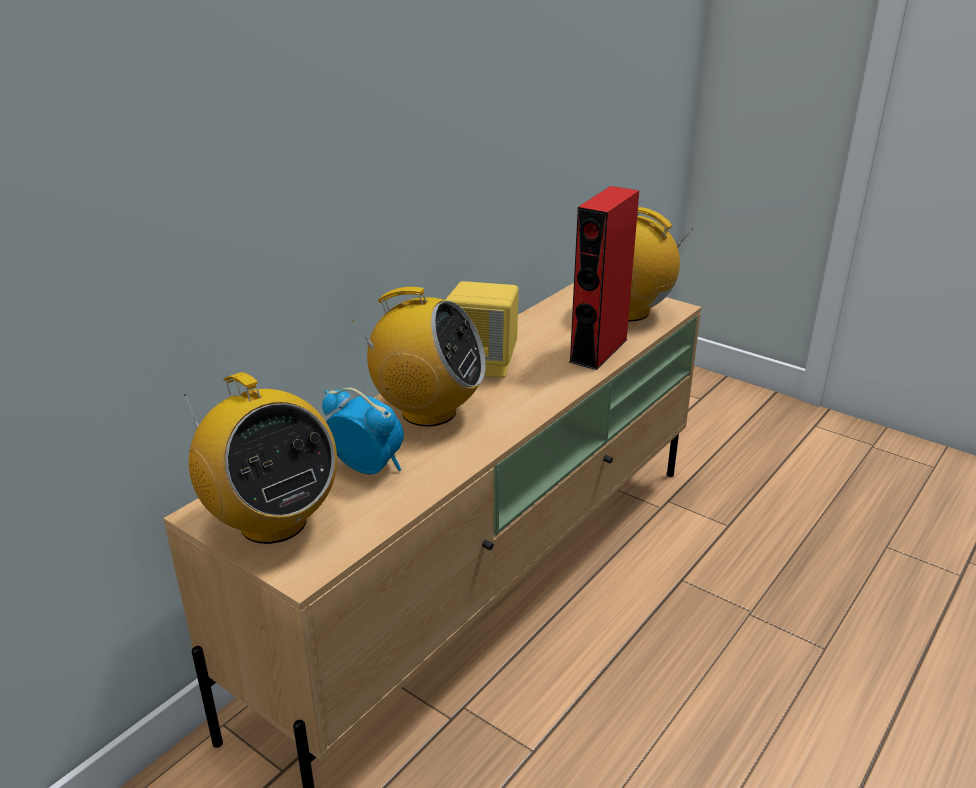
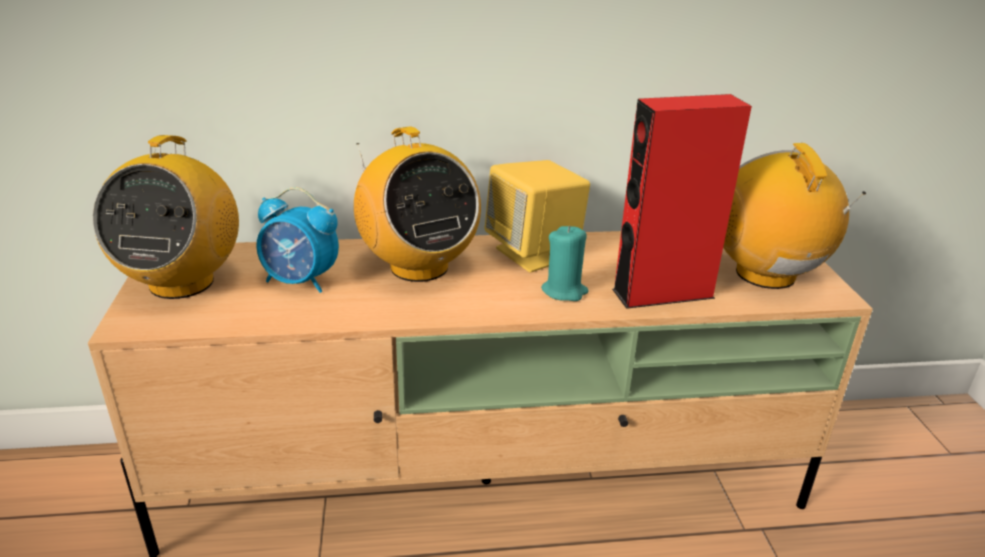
camera: 45 degrees right, 0 degrees up
(367, 467) = (301, 281): alarm clock -> alarm clock turned 120 degrees clockwise
(546, 378) = (564, 291): none -> turquoise candle

